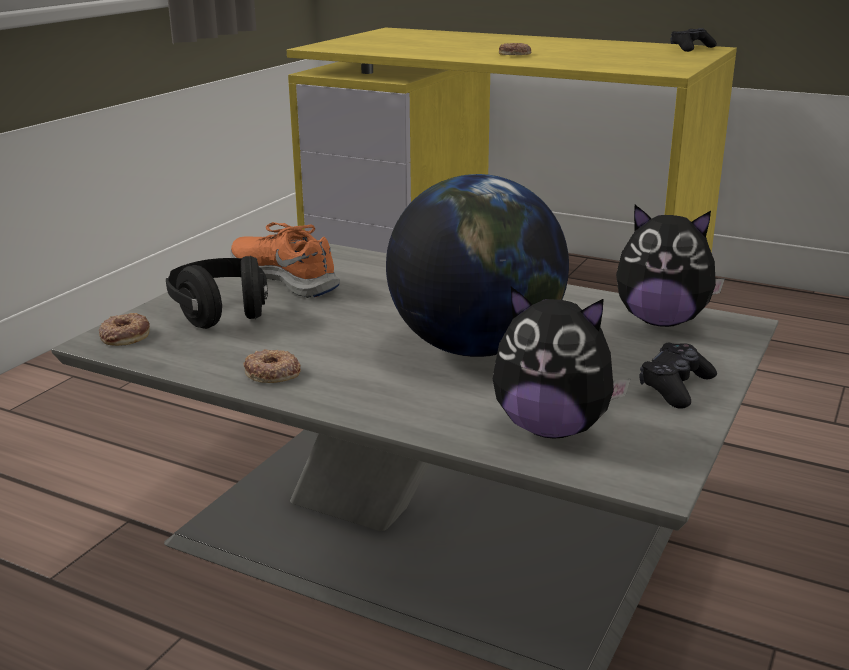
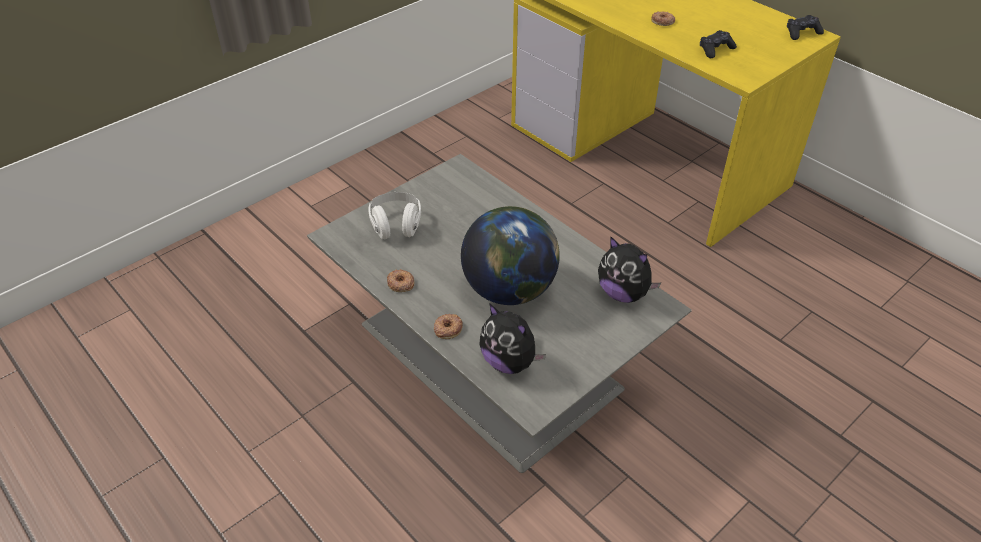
camera: 20 degrees right, 20 degrees up
(124, 335) = (343, 233): donut -> donut (447, 328)
(221, 313) = (396, 225): black headphones -> white headphones
(285, 277) = (443, 199): orange shoe -> none
(675, 387) = (590, 349): black game controller -> black game controller (715, 49)

